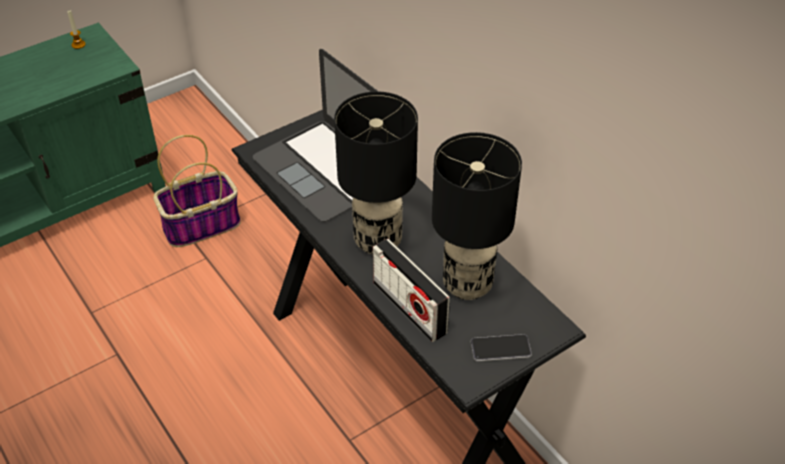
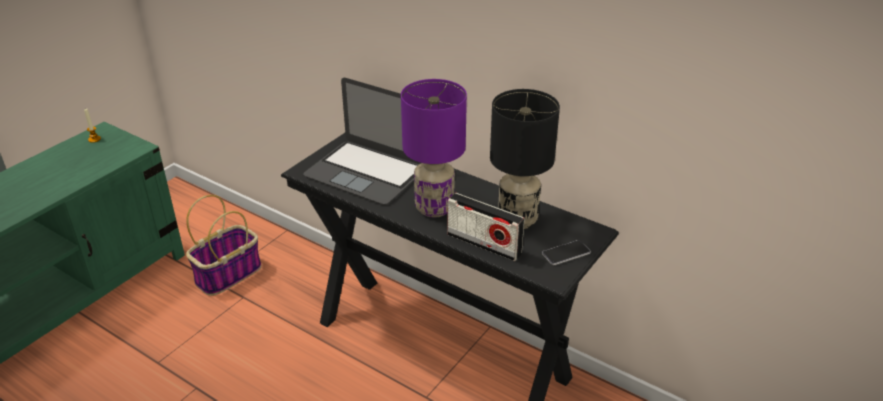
camera: 20 degrees left, 10 degrees down
(376, 241) = (433, 208): black table lamp -> purple table lamp

